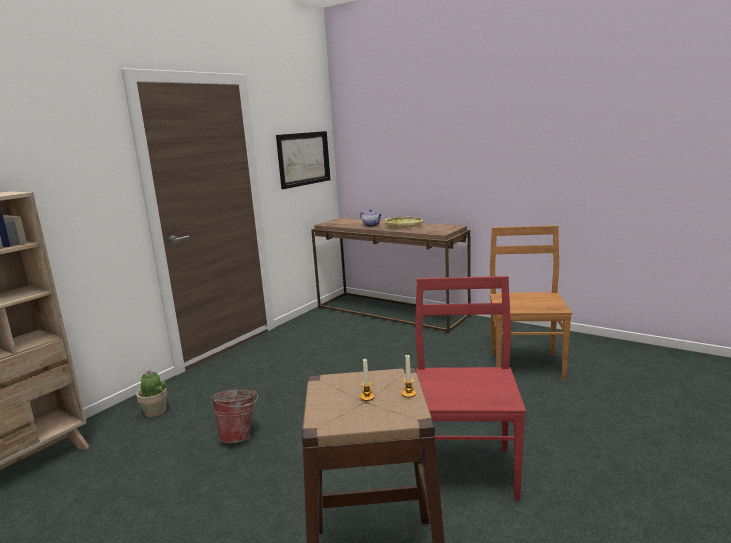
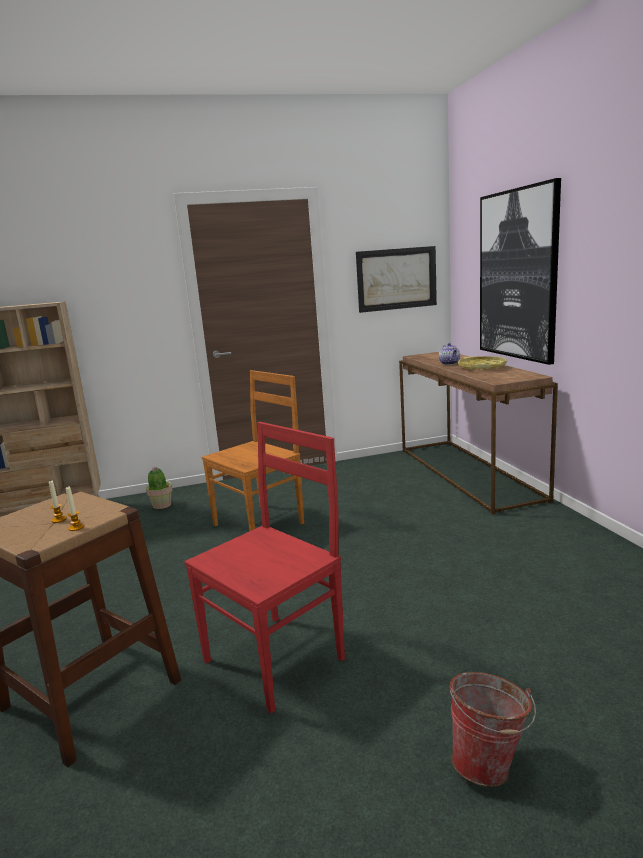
camera: 40 degrees right, 0 degrees up
(239, 435) = (177, 545): bucket -> bucket (490, 764)
(419, 154) = (517, 275): none -> picture
(526, 364) = (525, 581): brown chair -> brown chair (261, 523)

